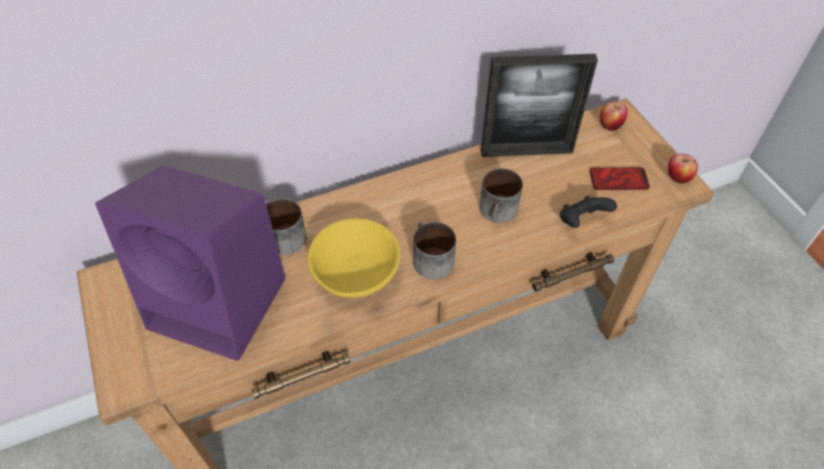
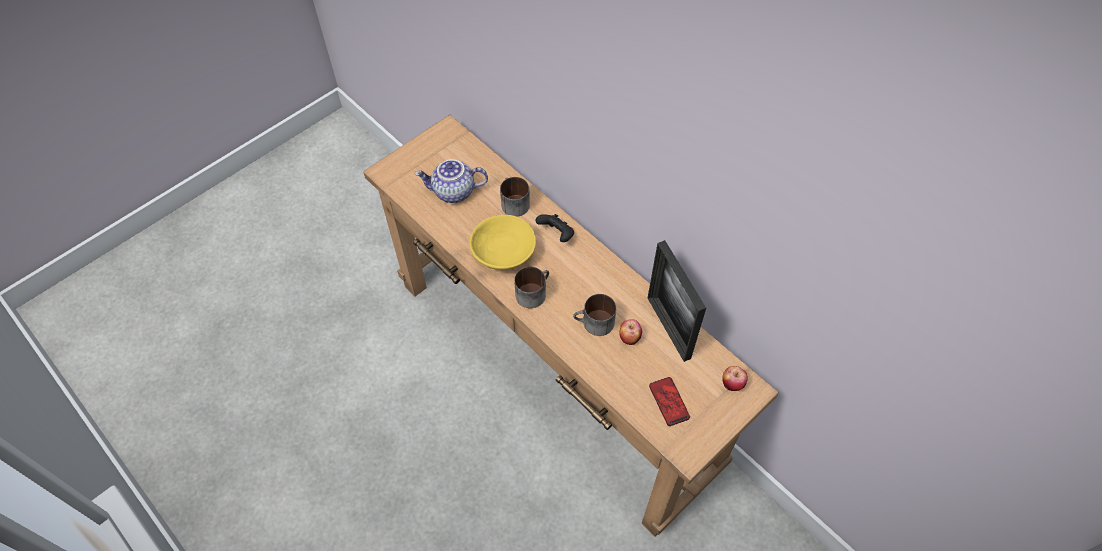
camera: 70 degrees right, 5 degrees up
(221, 303) = (453, 192): purple speaker -> teapot
(581, 221) = (610, 382): black game controller -> black game controller (556, 234)
(677, 179) = (692, 447): apple -> apple (629, 338)

